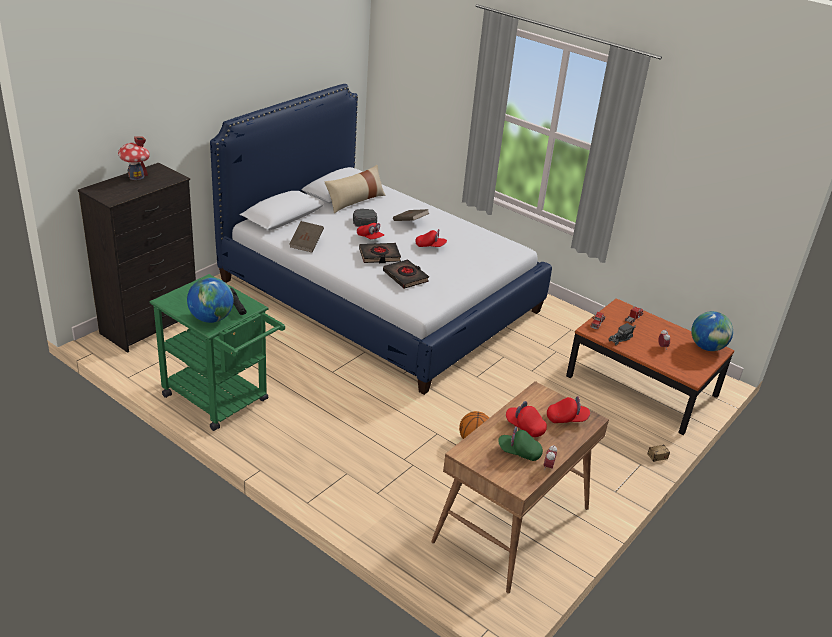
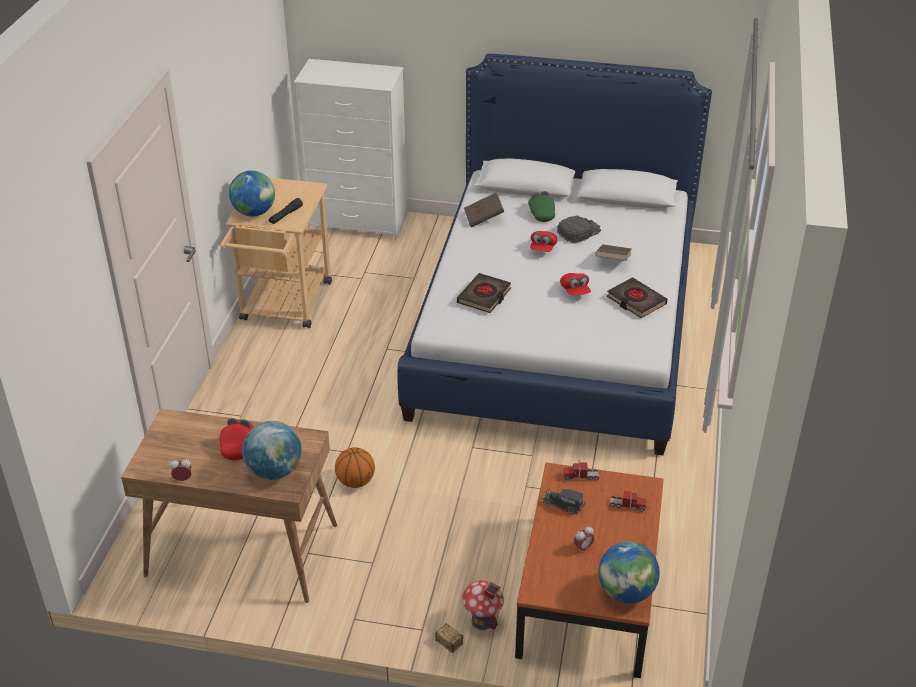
camera: 65 degrees right, 5 degrees up
(136, 176) = (362, 69): toy house -> toy house (482, 621)
(151, 325) = (358, 223): black dresser -> white dresser
(222, 401) = (284, 306): green cart -> beige cart
(355, 201) = (614, 212): beige pillow -> none
(379, 256) = (510, 266): black book -> black book (636, 301)
(519, 452) = (193, 453): green cap -> green cap (541, 213)
(566, 419) = (274, 471): red cap -> globe

